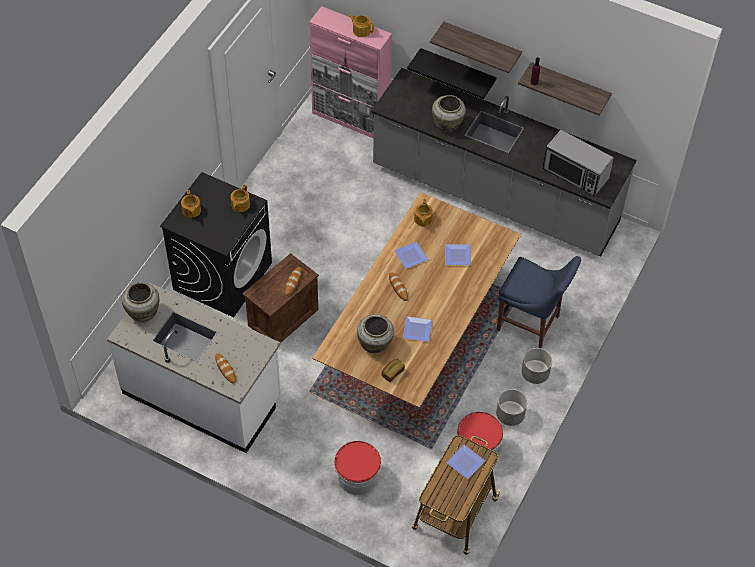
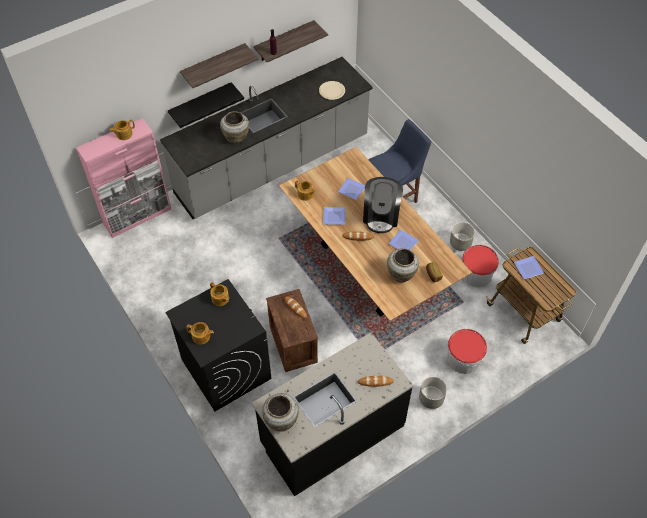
camera: 60 degrees left, 0 degrees up
(202, 395) = (332, 434): white counter -> black counter
(440, 296) = (381, 216): none -> coffee machine
(535, 373) = (434, 214): grey planter -> grey planter (431, 398)
(575, 174) = (332, 91): microwave -> beige plate

